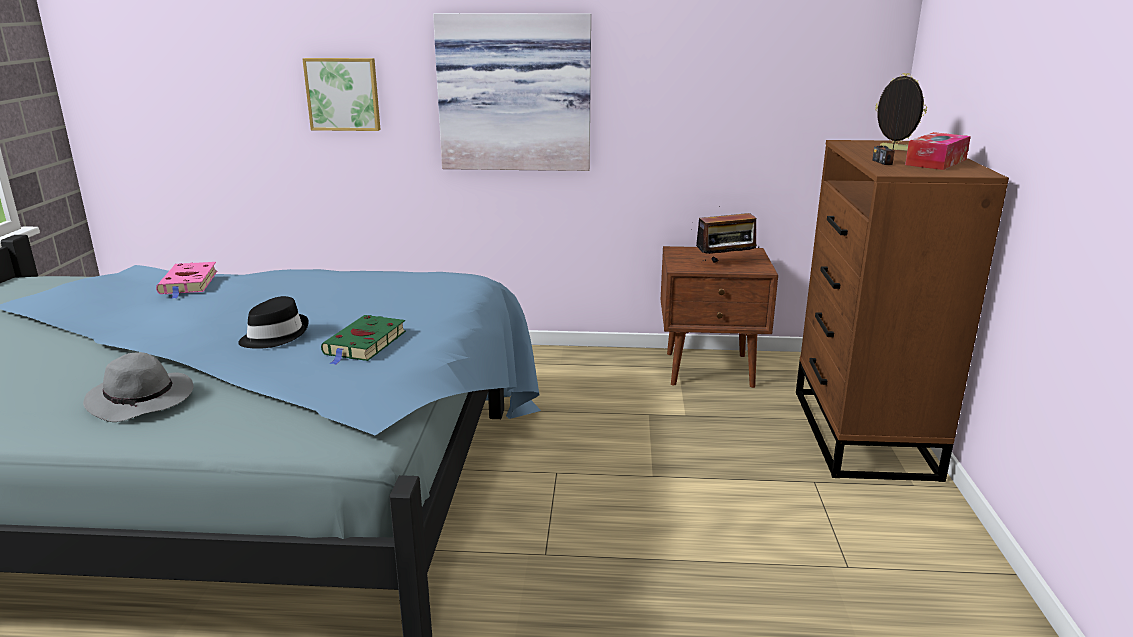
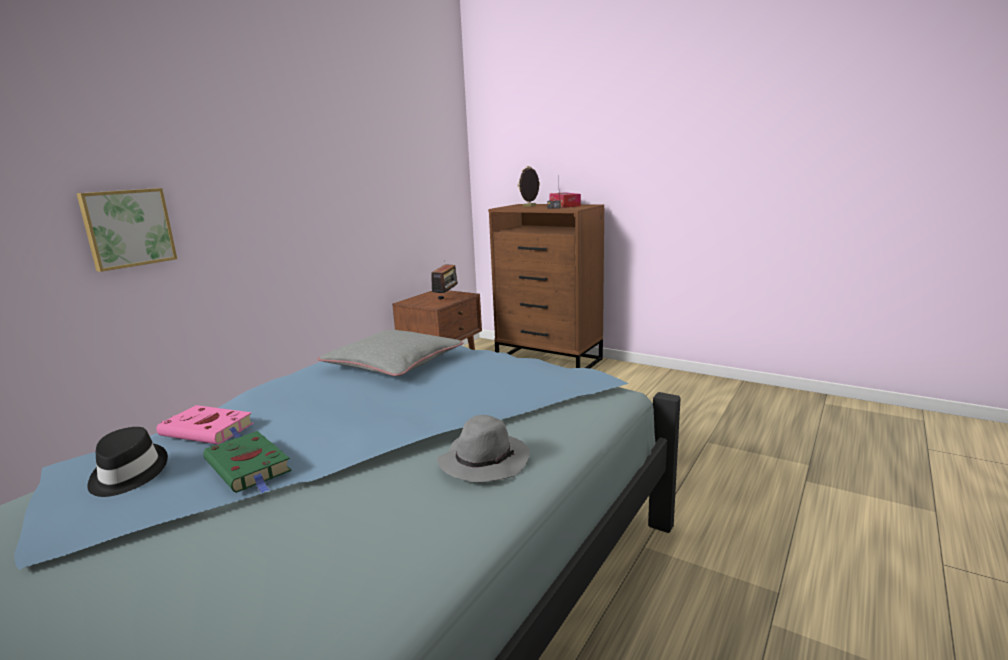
camera: 60 degrees left, 5 degrees down
(274, 335) = (424, 399): black hat -> black hat (127, 474)
(364, 344) = (482, 374): green book -> green book (249, 467)
(381, 298) = (393, 363): none -> grey pillow
(515, 93) = (284, 208): picture -> none

